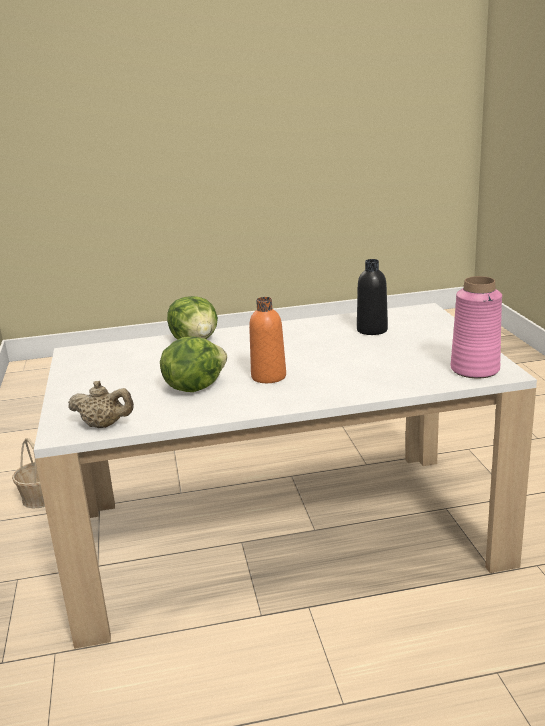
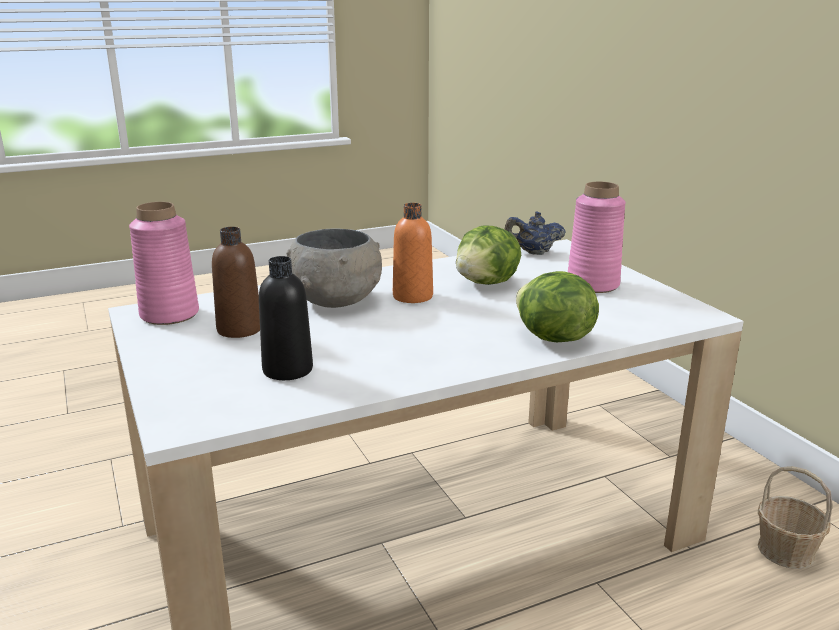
camera: 165 degrees right, 0 degrees up
(104, 425) = (533, 253): beige teapot -> blue teapot
(106, 381) = (593, 284): none -> pink vase
(336, 376) = (335, 300): none -> grey bowl
(411, 355) = (239, 329): none -> brown bottle

